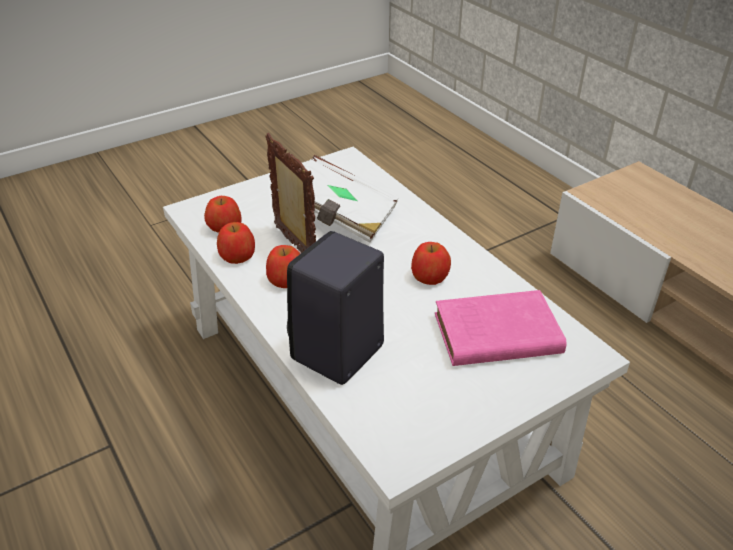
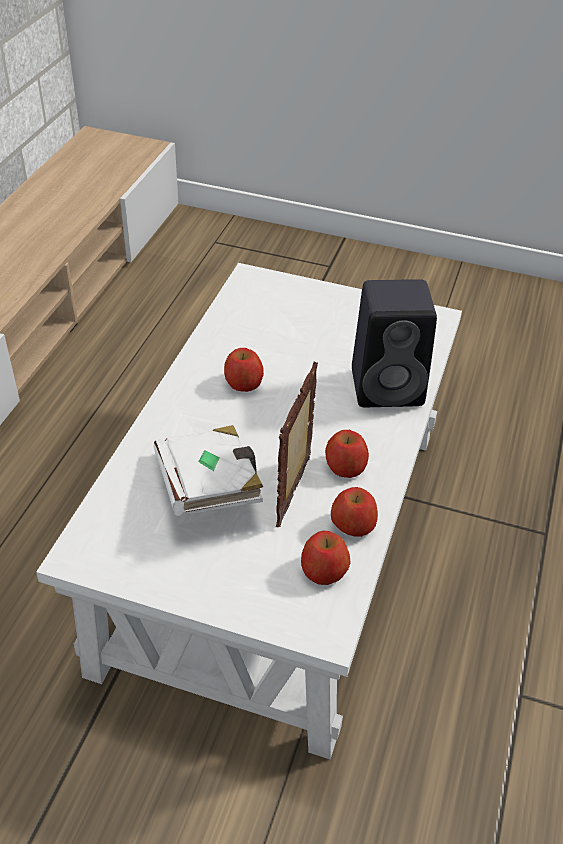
camera: 130 degrees left, 5 degrees up
(493, 334) = (278, 323): pink book -> none

